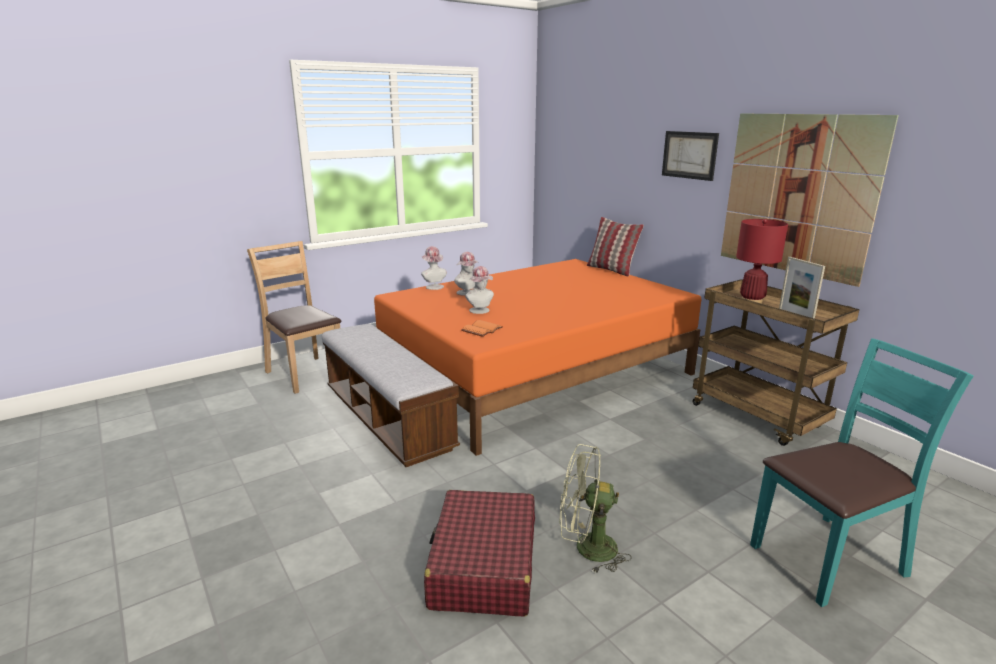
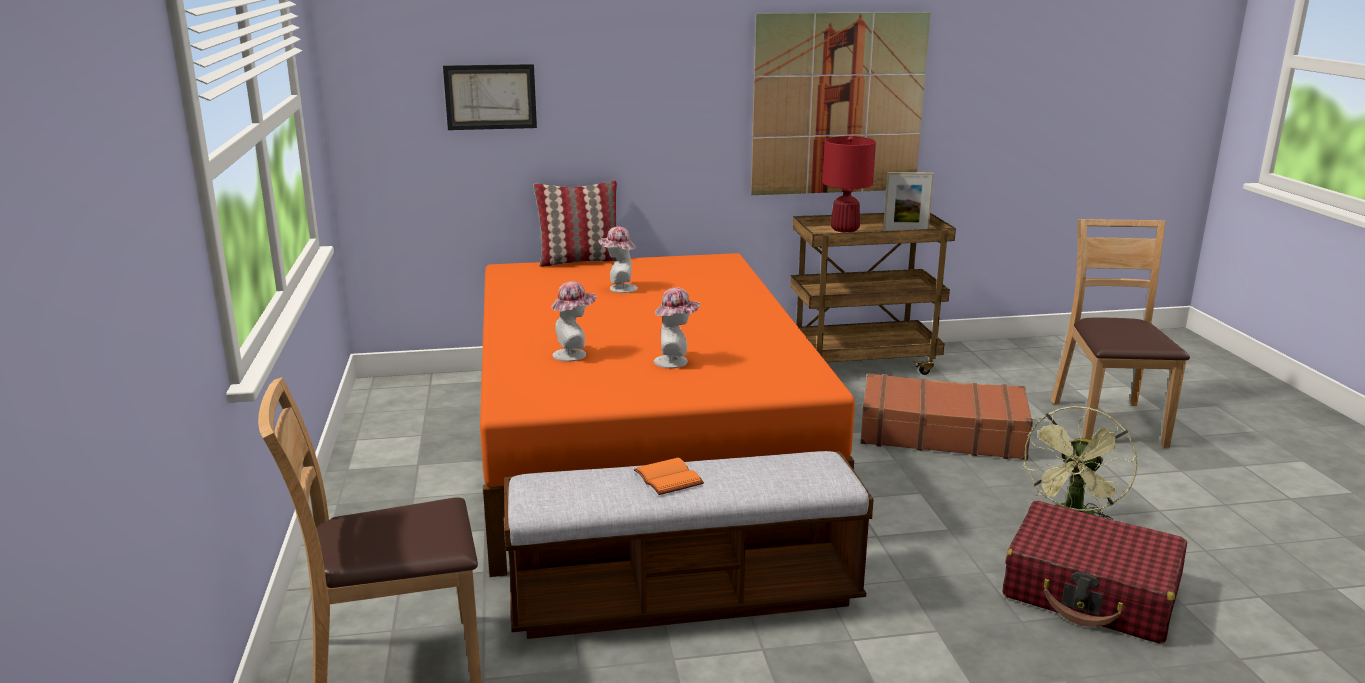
camera: 65 degrees left, 0 degrees up
(433, 286) = (500, 370): hat -> hat (619, 288)
(482, 330) = (761, 374): orange book -> orange book (670, 478)
(677, 467) = (941, 433): none -> brown suitcase
(689, 155) = (683, 71): picture -> picture (490, 97)
(827, 558) = (1108, 422): turquoise chair -> brown chair

